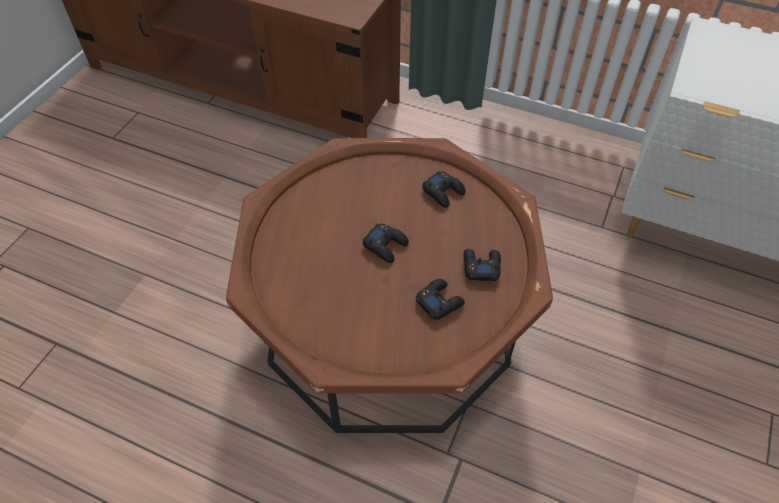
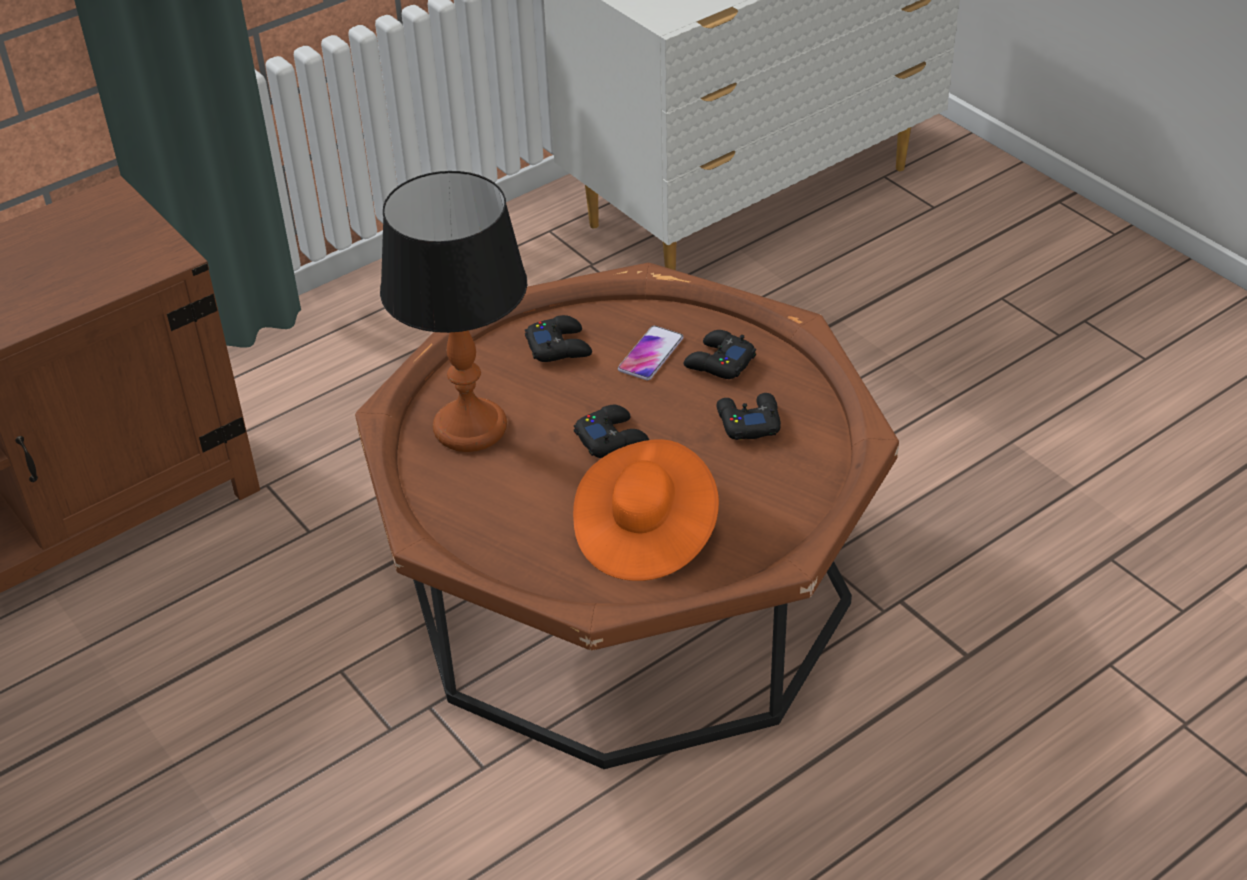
camera: 60 degrees left, 10 degrees down
(320, 292) = (645, 534): none -> orange hat
(358, 186) = (471, 427): none -> table lamp
(465, 233) = (650, 354): none -> phone

